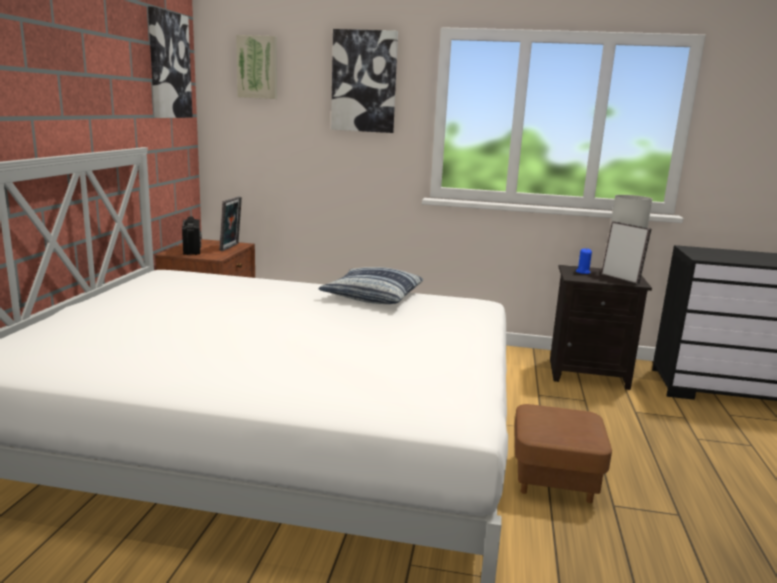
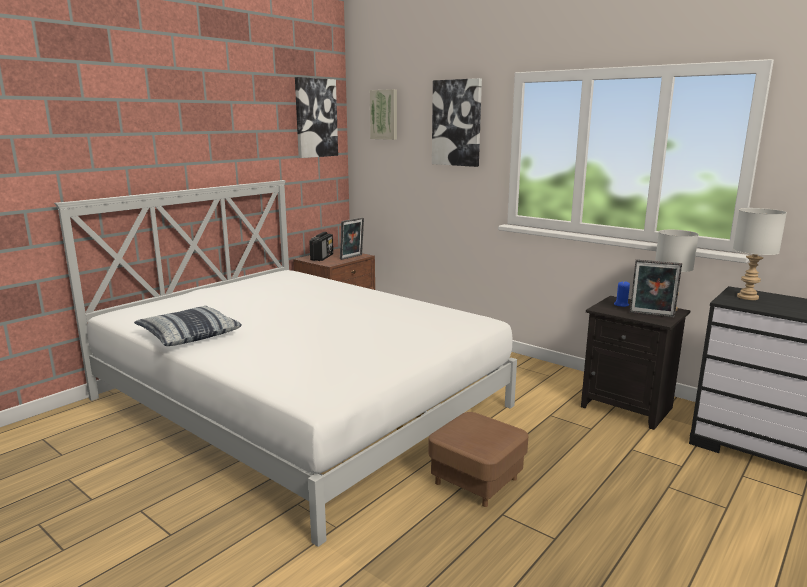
camera: 30 degrees right, 0 degrees up
(372, 296) = (401, 304): pillow -> pillow (188, 335)
(621, 279) = (651, 315): picture frame -> picture frame turned 120 degrees clockwise
(707, 253) = (748, 297): none -> grey table lamp

